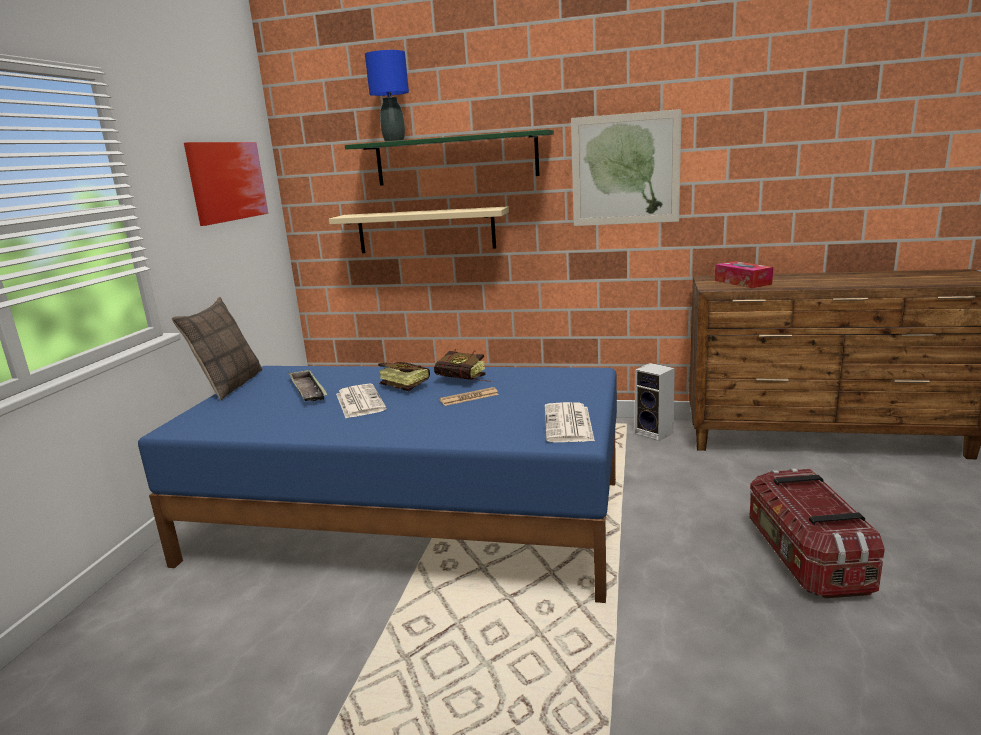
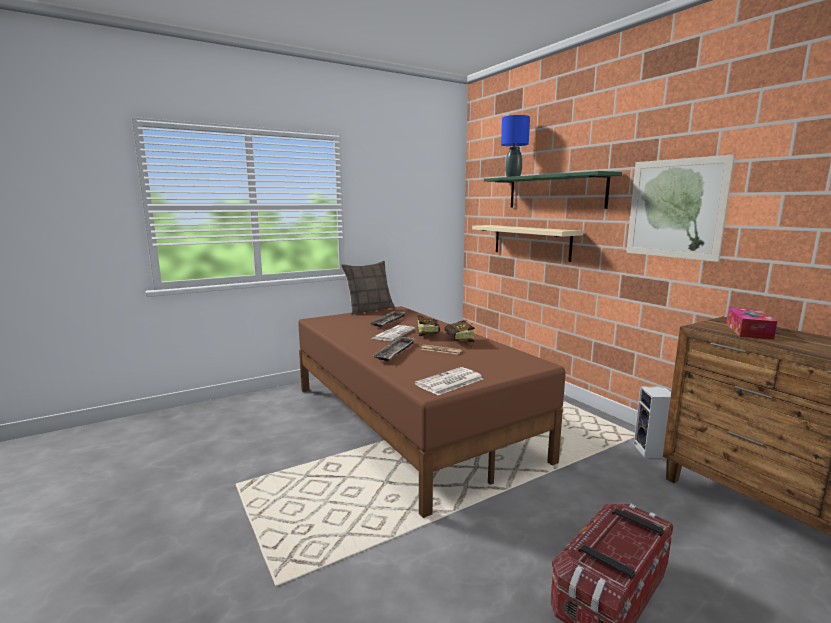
camera: 45 degrees right, 5 degrees down
(227, 181) = (418, 197): picture -> none
(407, 520) = (409, 420): blue bed -> brown bed
(426, 421) = (395, 352): none -> tray

